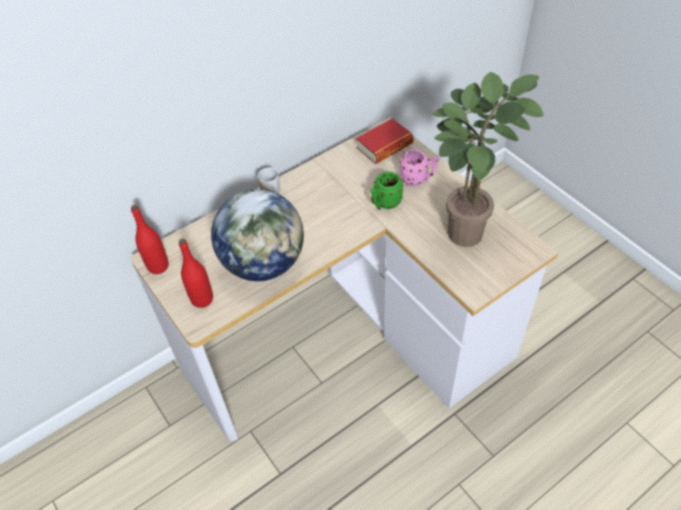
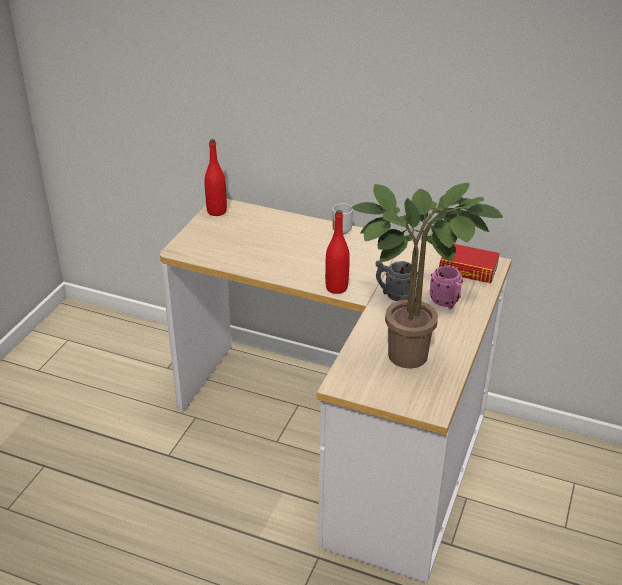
camera: 55 degrees right, 15 degrees down
(202, 299) = (203, 243): red bottle -> red bottle (336, 288)
(264, 263) = (264, 257): globe -> none
(384, 204) = (394, 294): green mug -> grey mug

